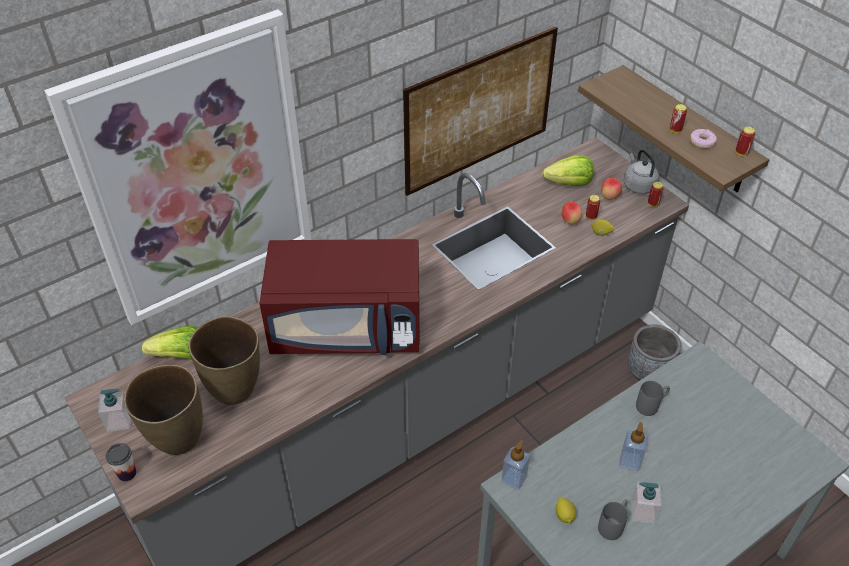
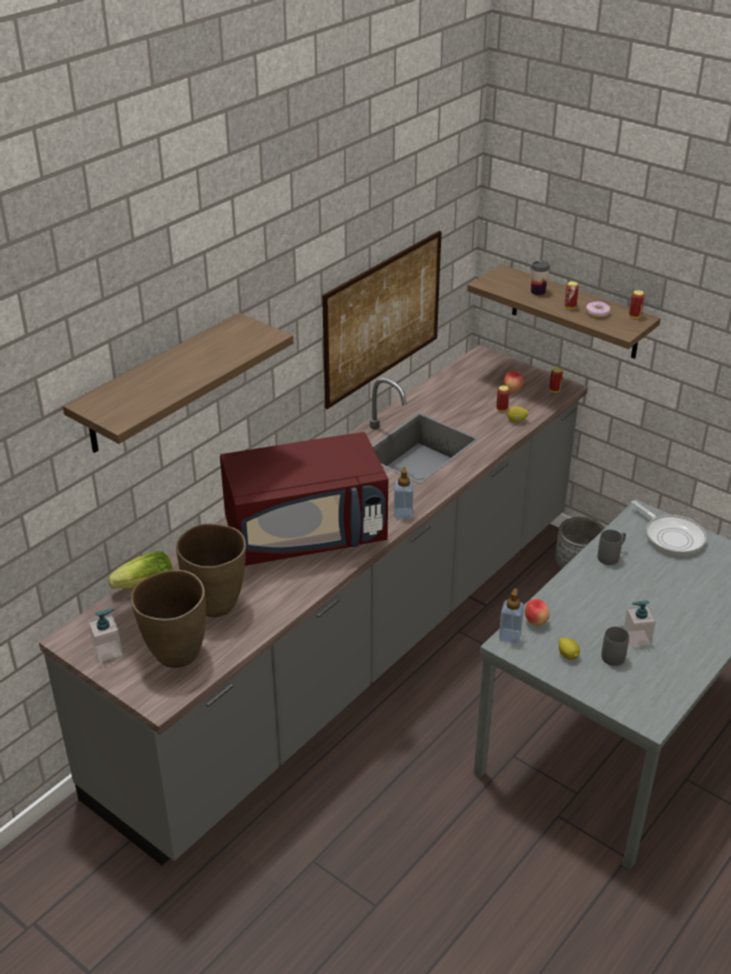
camera: 15 degrees left, 10 degrees down
(127, 473) = (137, 691): cup -> cup (538, 291)
(197, 174) = (159, 384): picture -> shelf
(569, 183) = (470, 385): lettuce -> none
(570, 221) = (484, 416): apple -> apple (535, 622)
(630, 461) = (610, 602): soap dispenser -> soap dispenser (403, 514)
(638, 185) = (534, 377): grey kettle -> none
(722, 395) = (671, 536): none -> frying pan

